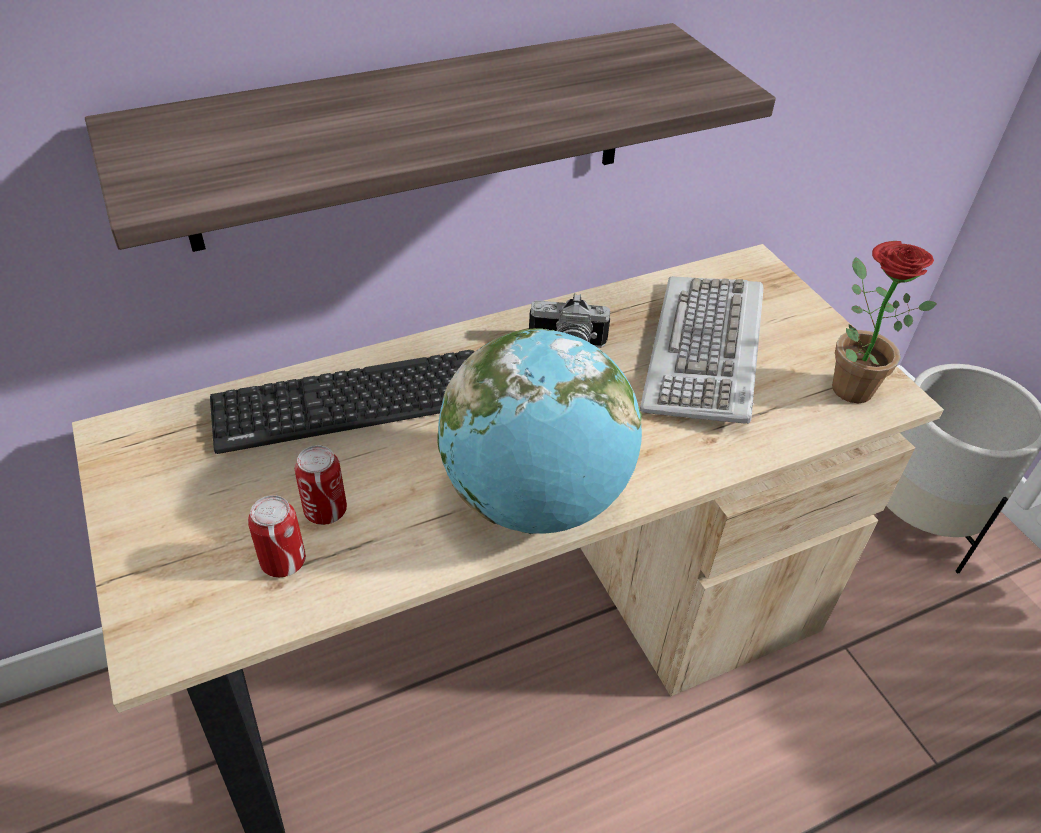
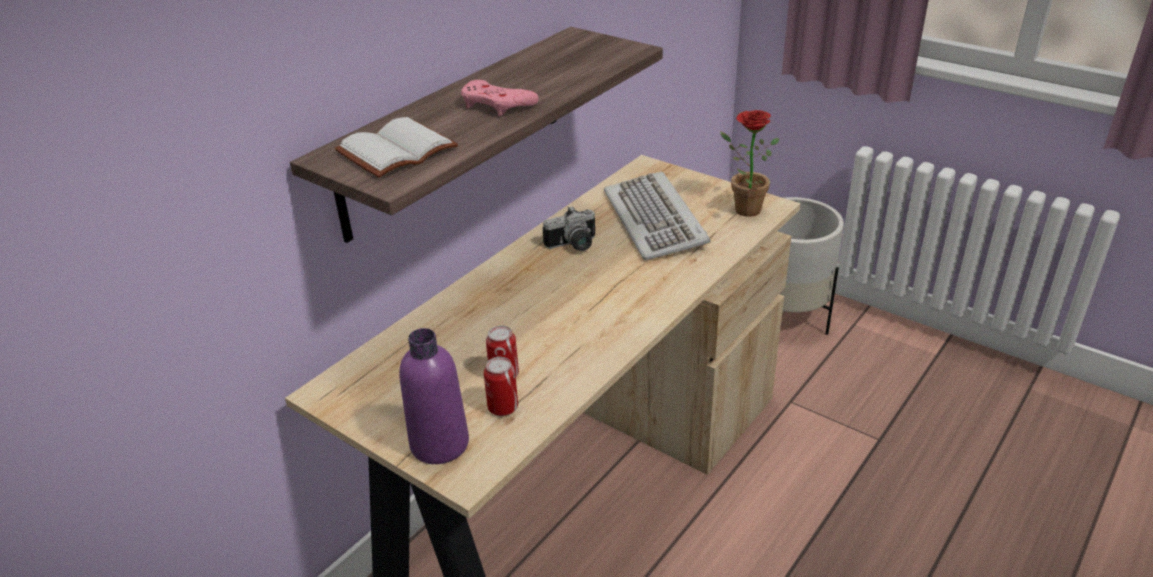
camera: 25 degrees left, 10 degrees down
(167, 579) = (439, 444): none -> purple bottle
(218, 150) = (397, 152): none -> white book
(353, 402) = (467, 318): keyboard -> none
(432, 117) = (497, 104): none -> pink game controller
(536, 498) = (621, 322): globe -> none

